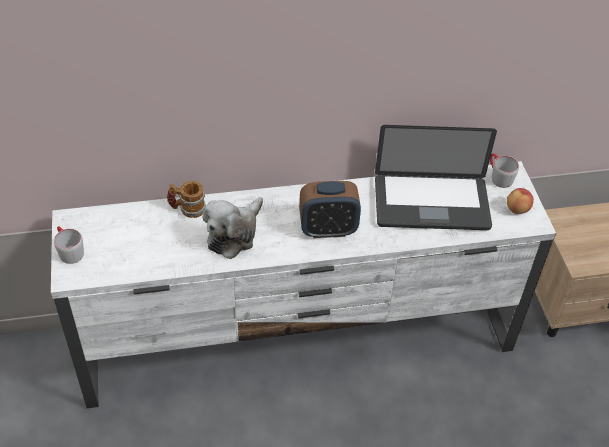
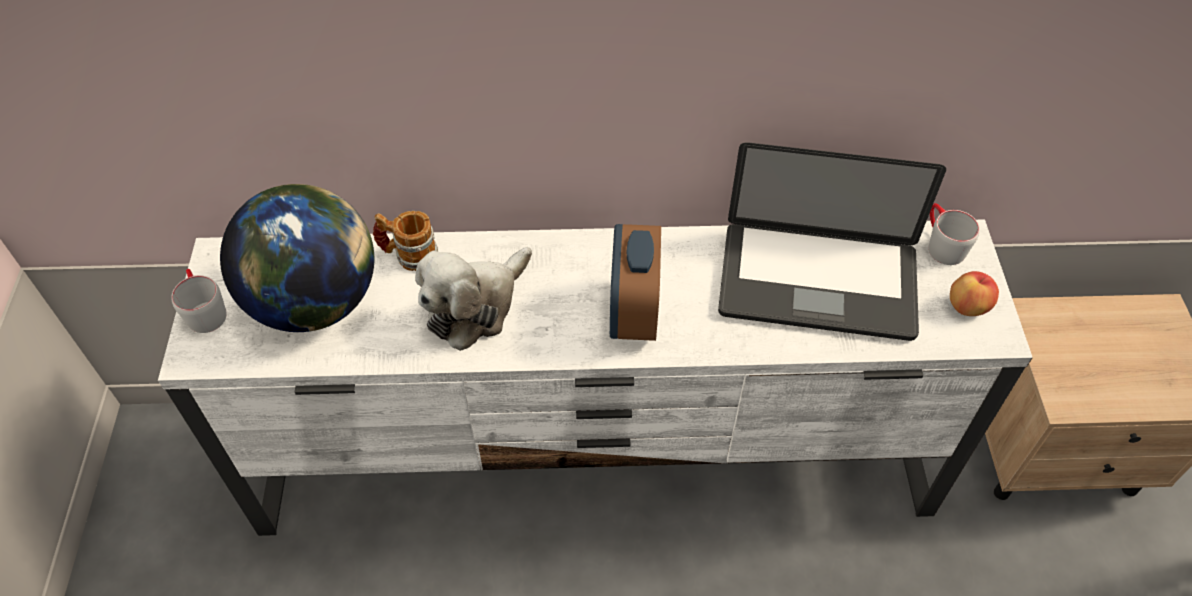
camera: 10 degrees right, 5 degrees up
(137, 240) = (316, 301): none -> globe
(328, 229) = (633, 313): alarm clock -> alarm clock turned 90 degrees clockwise

